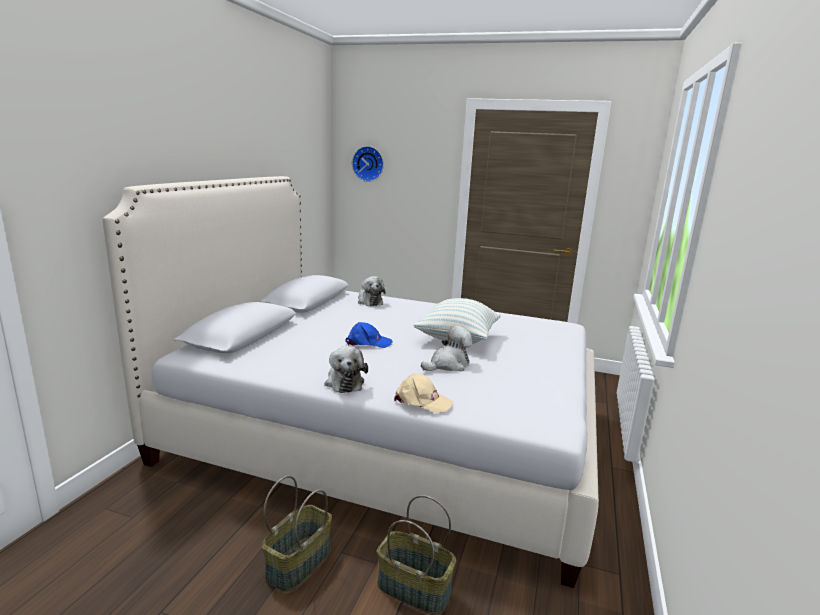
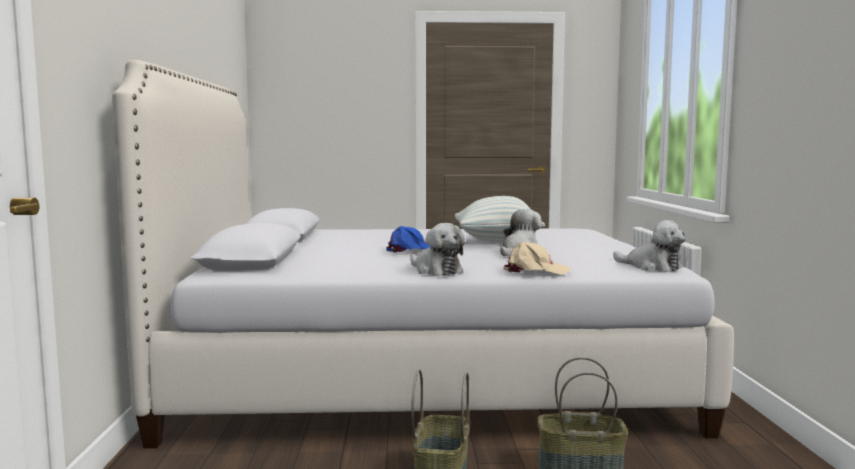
camera: 20 degrees left, 10 degrees down
(368, 164) = (299, 88): wall clock -> none
(369, 301) = (356, 232): plush toy -> plush toy (651, 267)

